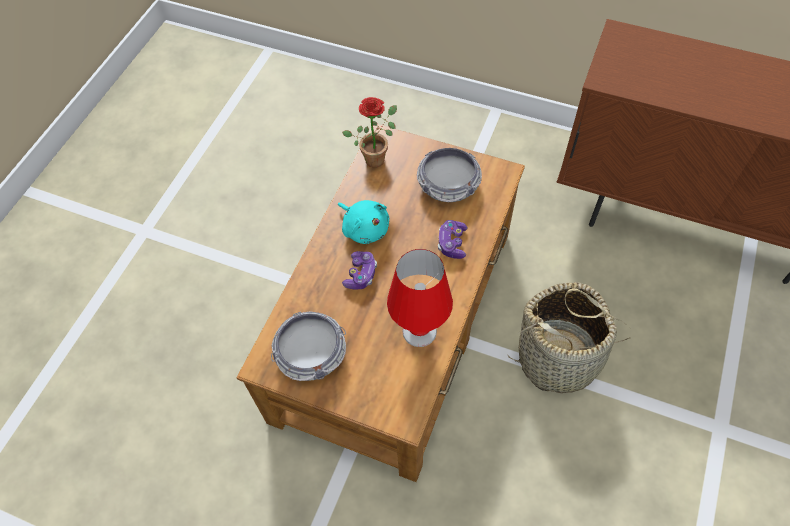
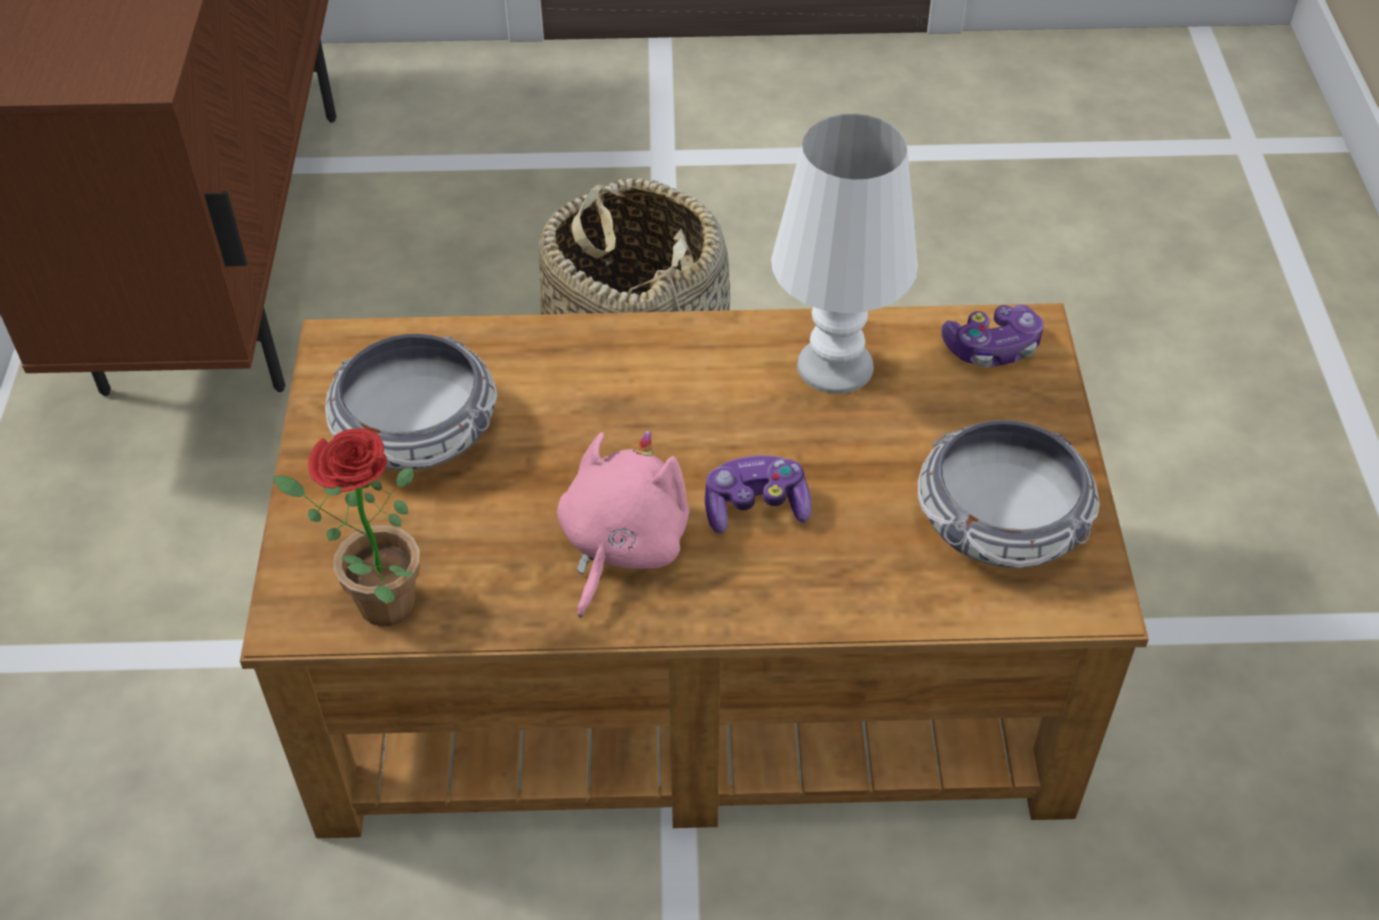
camera: 115 degrees left, 10 degrees down
(364, 228) = (621, 546): turquoise plush toy -> pink plush toy
(419, 331) = (836, 365): red table lamp -> white table lamp
(452, 243) = (588, 377): game controller -> game controller (992, 348)

